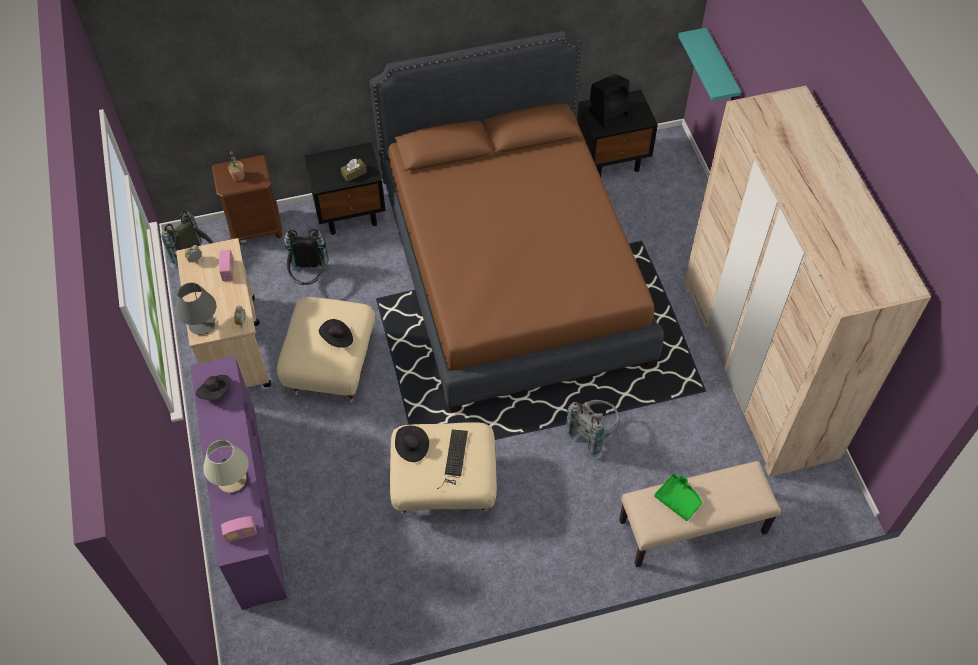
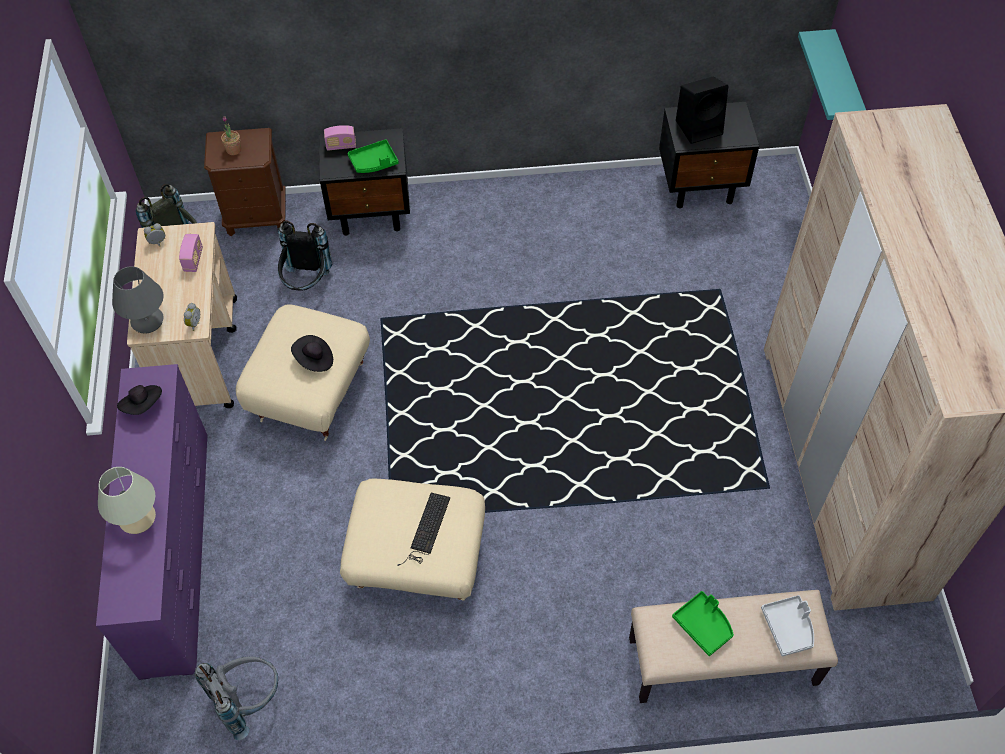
camera: 10 degrees right, 0 degrees up
(241, 534) = (132, 588): radio -> radio (341, 146)
(354, 173) = (374, 162): brown tissue box -> green tray
(412, 448) = (376, 509): black hat -> none
(513, 273) = (553, 308): brown bed -> none
(593, 434) = (615, 522): grey backpack -> grey backpack (248, 701)
(741, 491) = (788, 628): none -> grey tray

